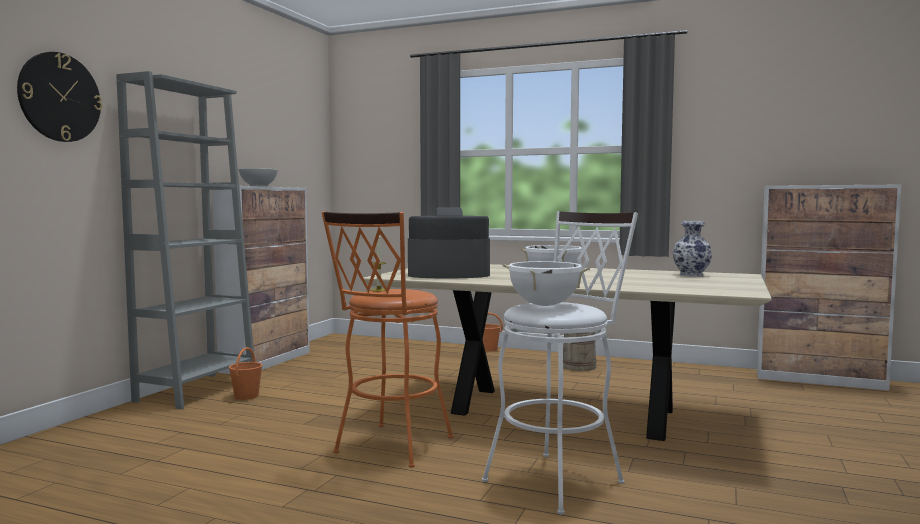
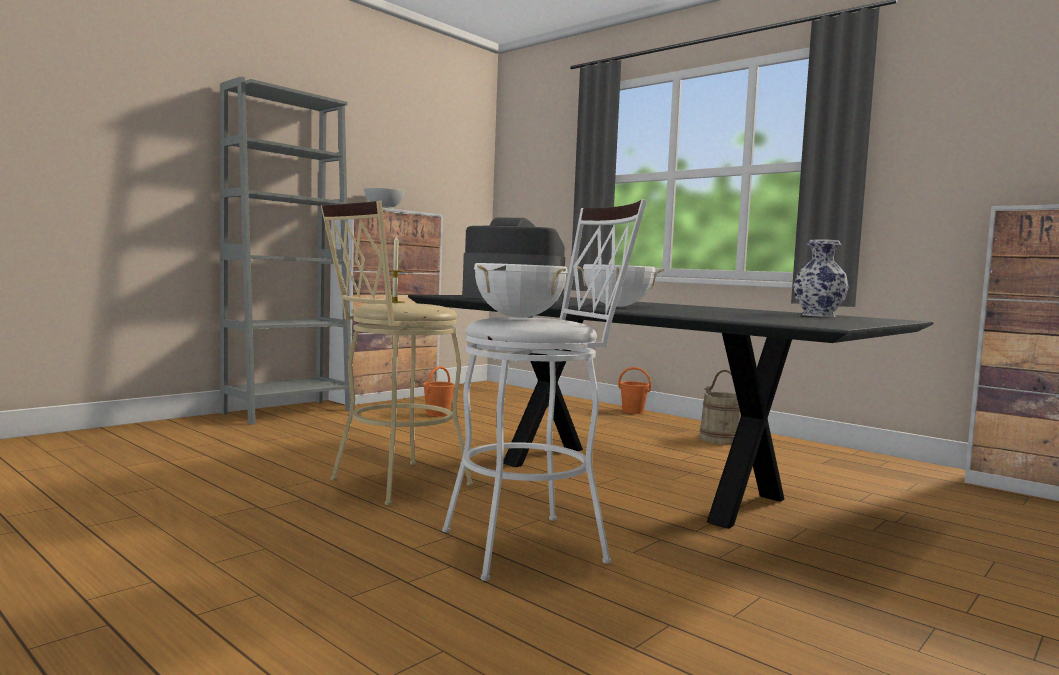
camera: 20 degrees right, 0 degrees up
(60, 97) = (155, 103): wall clock -> none
(246, 396) = (324, 421): orange bucket -> orange bucket (438, 414)
(389, 448) = (391, 484): orange stool -> beige stool
(563, 413) = (636, 481): beige dining table -> black dining table

